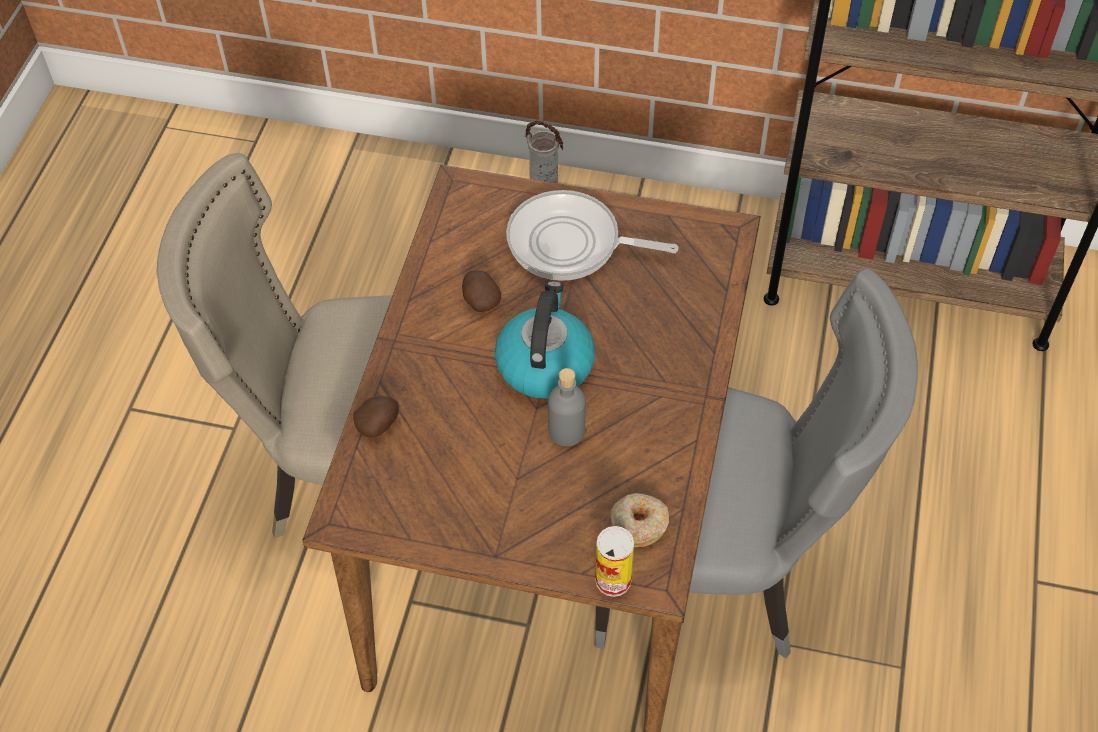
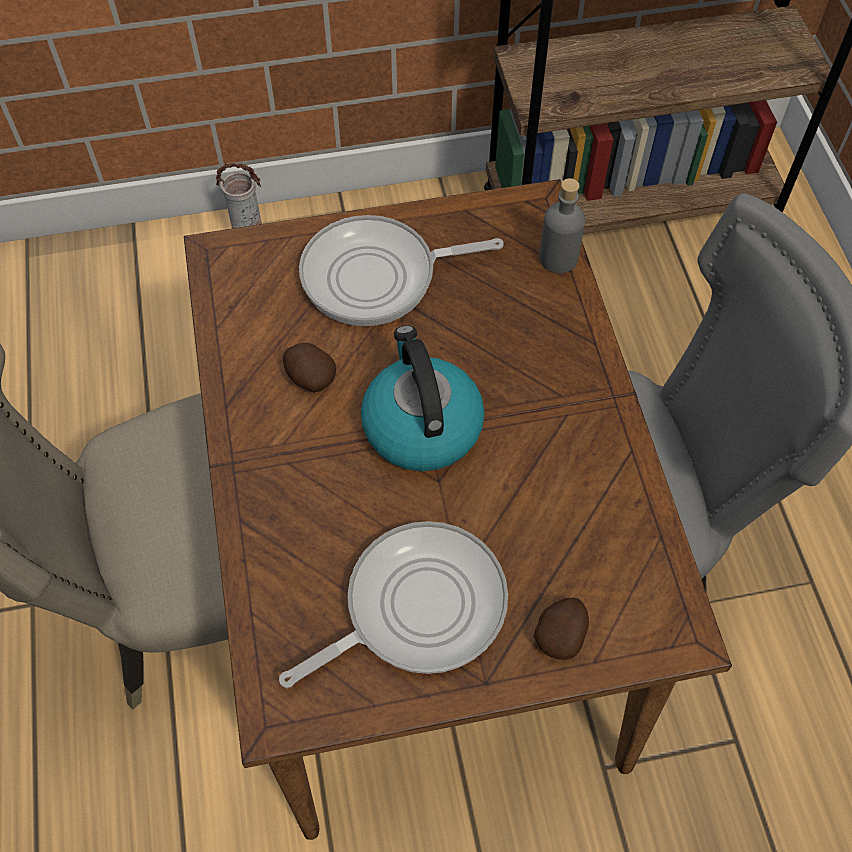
camera: 25 degrees left, 5 degrees up
(379, 425) = (265, 574): potato -> potato (561, 634)
(473, 488) = (416, 608): none -> frying pan
(566, 431) = (487, 495): grey bottle -> grey bottle (558, 258)
(613, 580) = (633, 655): can -> none
(638, 524) = (624, 575): donut -> none

